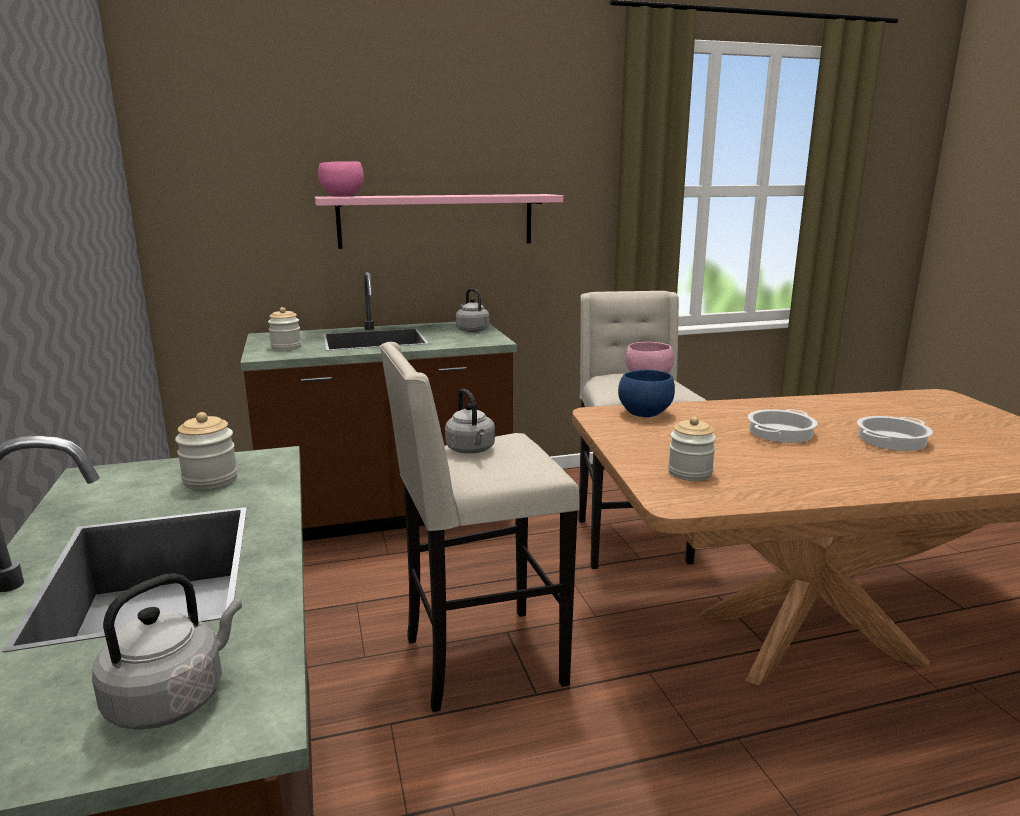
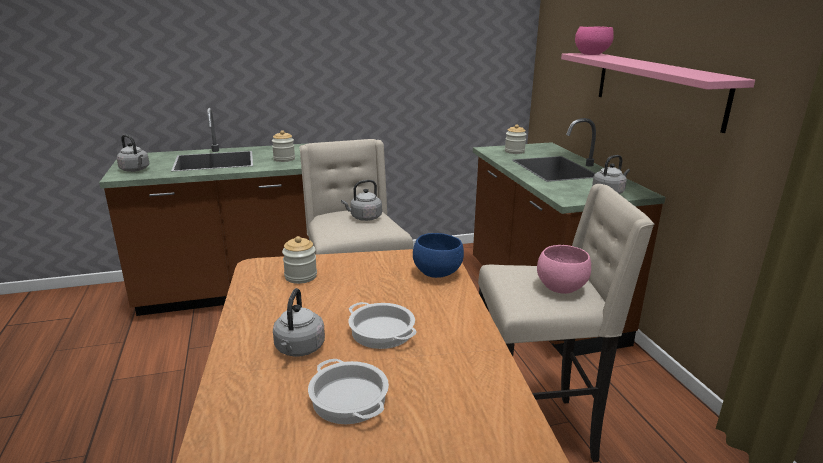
camera: 90 degrees right, 5 degrees up
(845, 461) = (299, 349): none -> grey kettle

